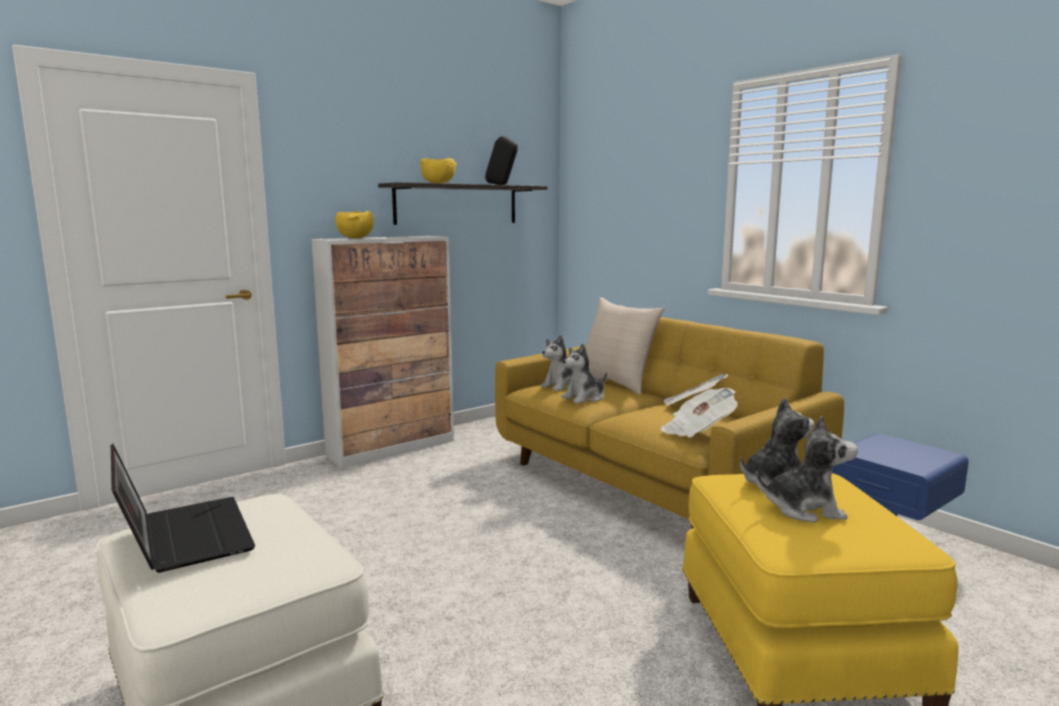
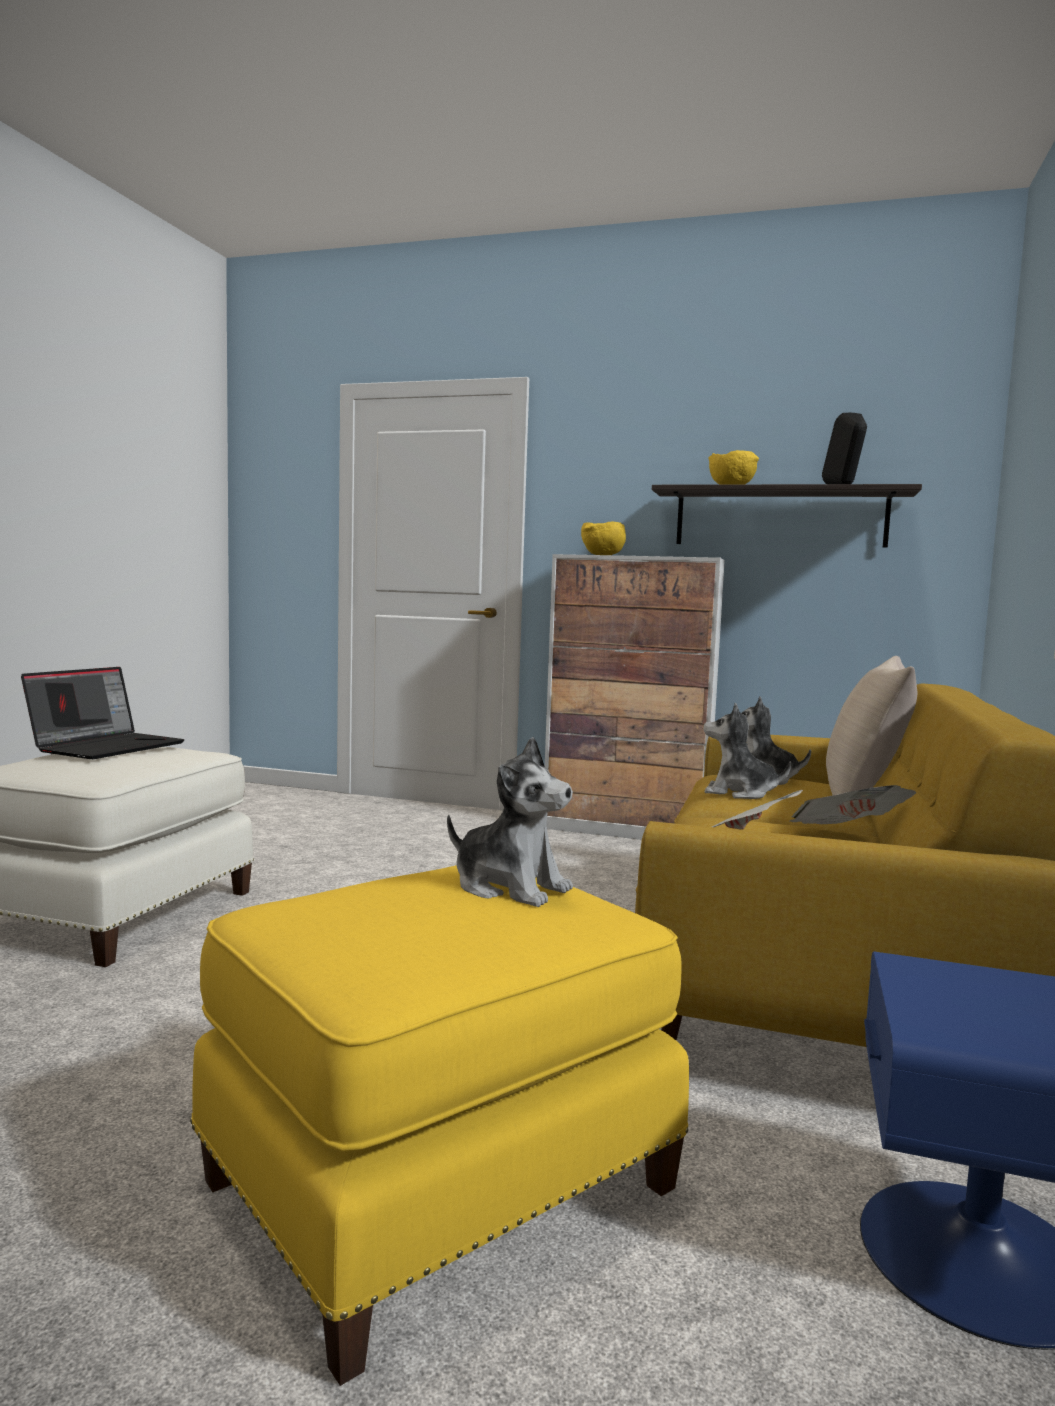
camera: 55 degrees right, 5 degrees down
(804, 509) = (412, 906): plush toy -> none

